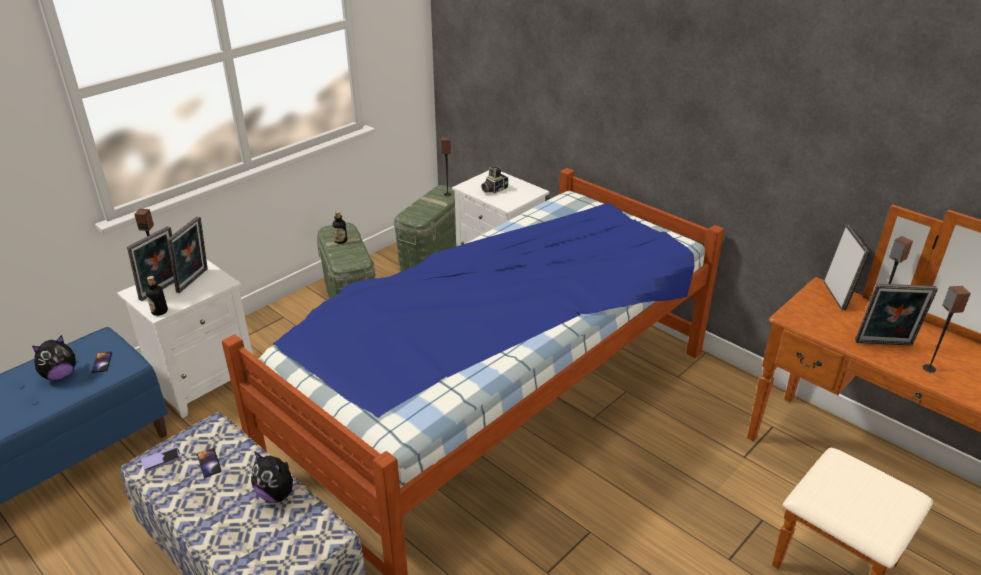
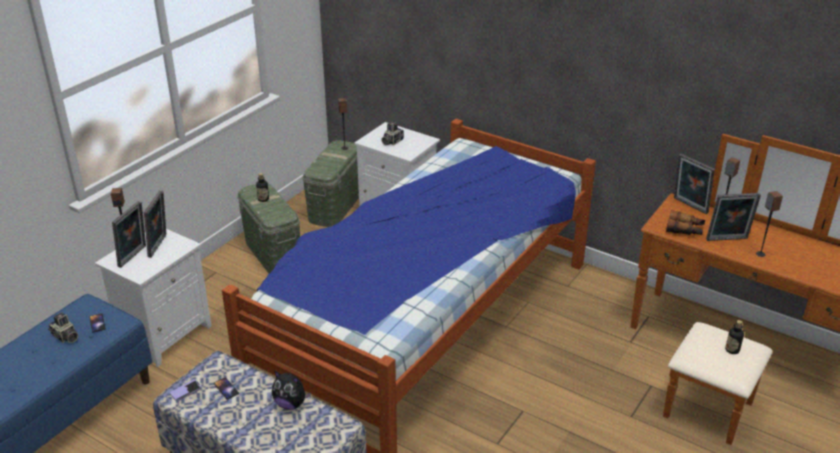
camera: 10 degrees left, 0 degrees up
(60, 375) = (65, 337): plush toy -> camera
(159, 311) = (141, 274): bottle -> bottle (732, 350)
(827, 325) = (684, 229): none -> binoculars
(837, 295) = (689, 206): picture frame -> picture frame turned 150 degrees clockwise

